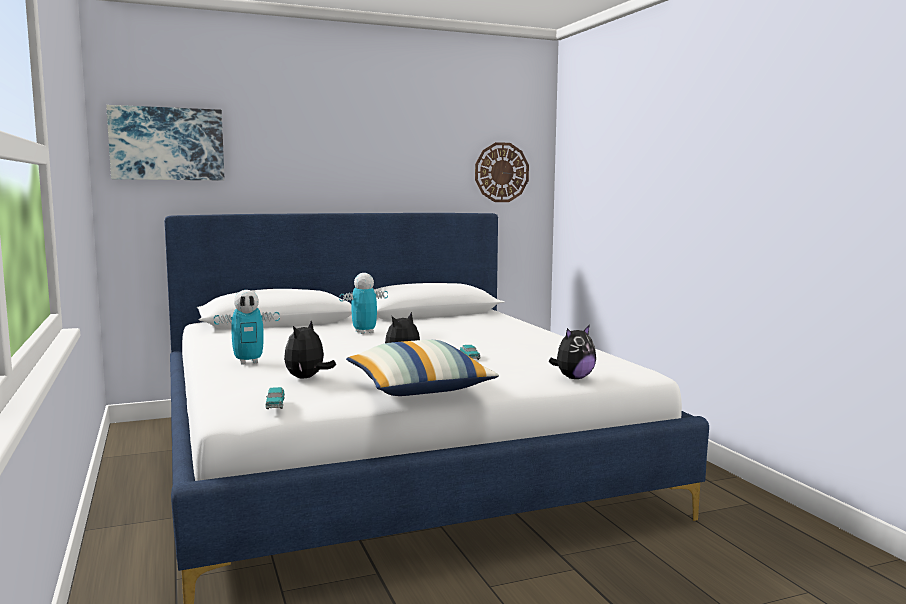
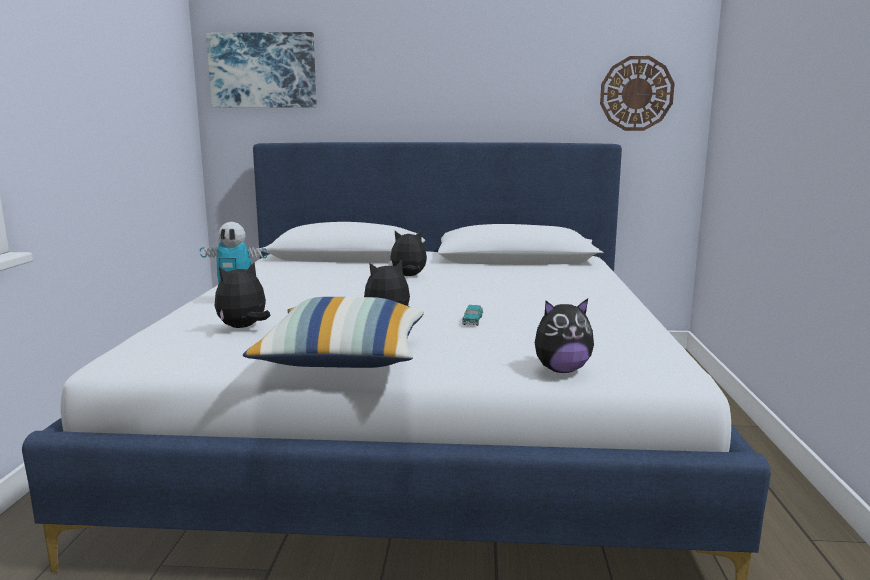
camera: 25 degrees right, 5 degrees up
(275, 404) = (162, 356): toy car -> none
(364, 332) = (408, 276): toy robot -> plush toy

